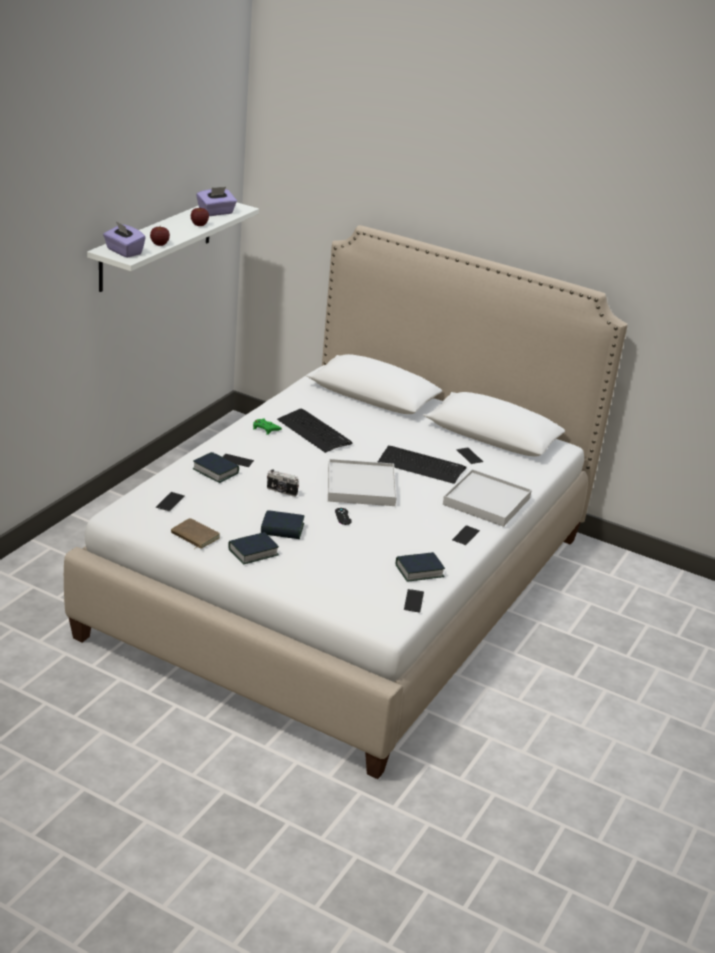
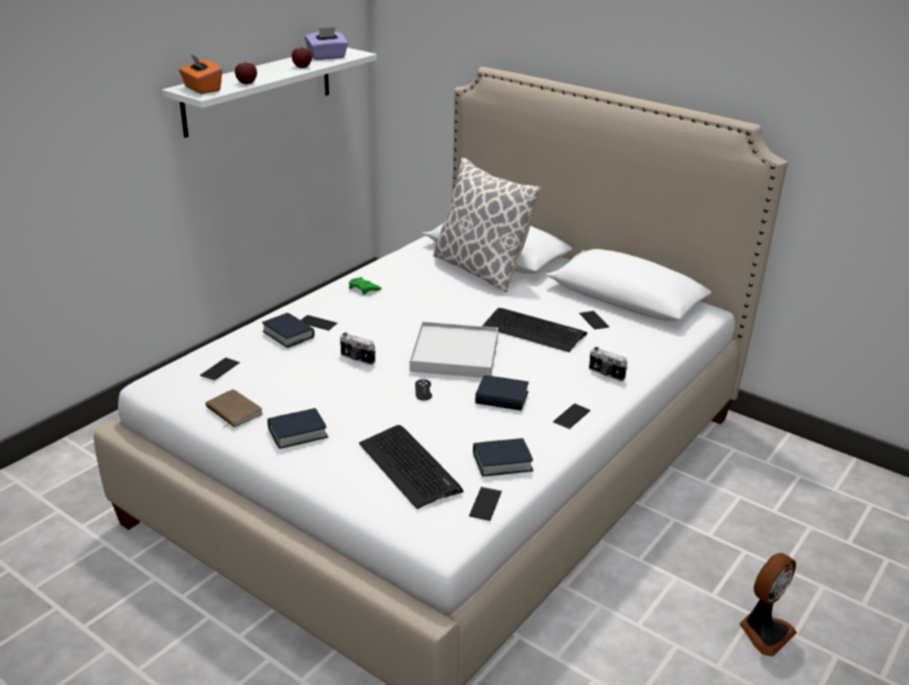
camera: 10 degrees right, 0 degrees up
(123, 251) = (202, 89): purple tissue box -> orange tissue box
(282, 529) = (343, 405): book -> book (502, 398)
(314, 432) = (417, 292): keyboard -> keyboard (409, 467)
(363, 410) = (480, 270): none -> pillow
(487, 501) = (606, 374): white tray -> camera
(615, 701) = (764, 631): none -> fan

